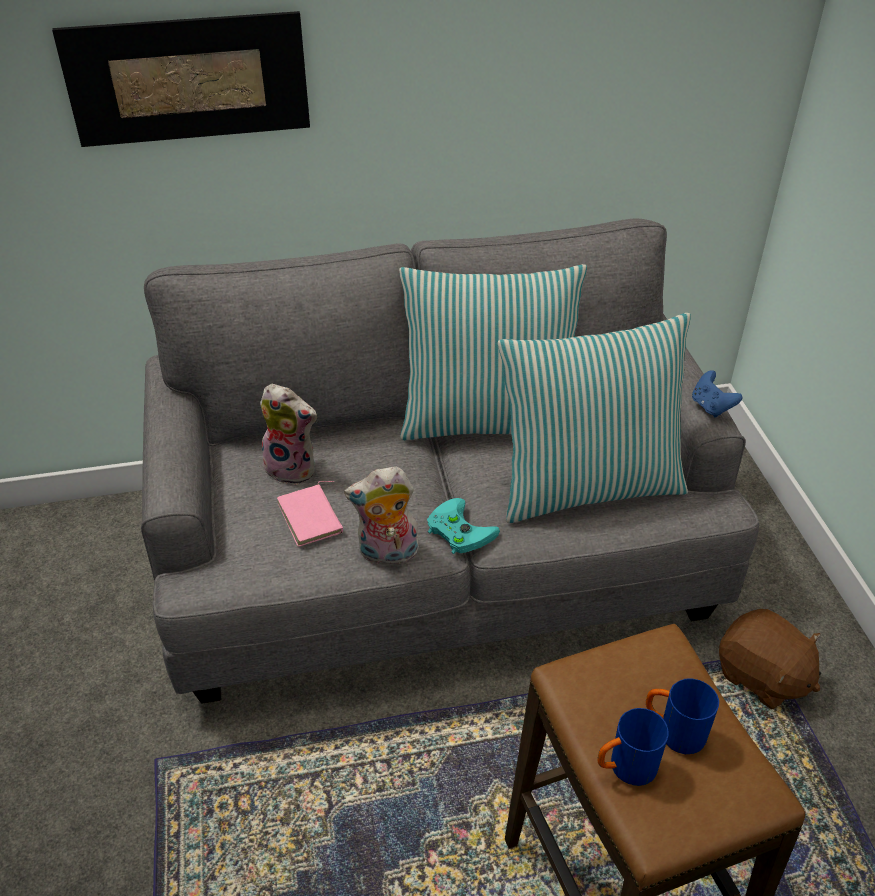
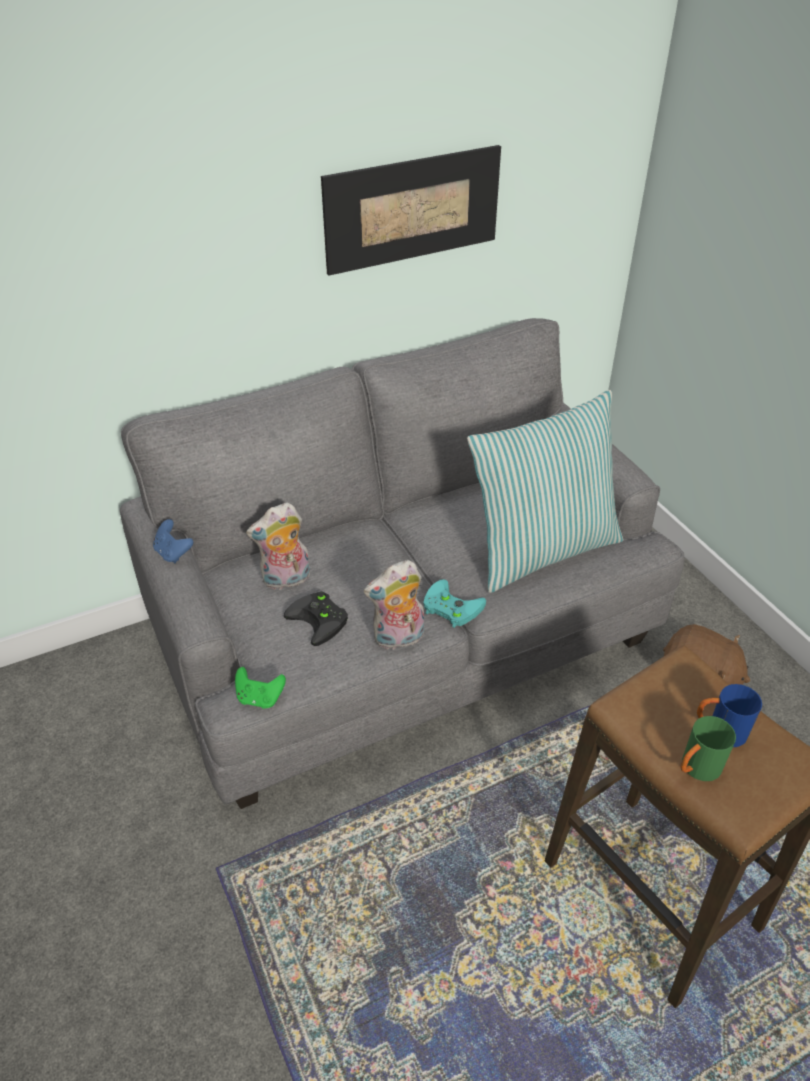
camera: 15 degrees left, 0 degrees up
(188, 79) = (144, 241): picture -> picture (412, 209)
(218, 587) = (260, 698): none -> green game controller
(293, 468) = (286, 580): plush toy -> plush toy turned 150 degrees clockwise
(312, 517) = (321, 620): pink book -> black game controller
(488, 420) = (438, 509): pillow -> none
(625, 768) = (695, 769): blue mug -> green mug
(711, 407) = (627, 466): blue game controller -> blue game controller (173, 553)

